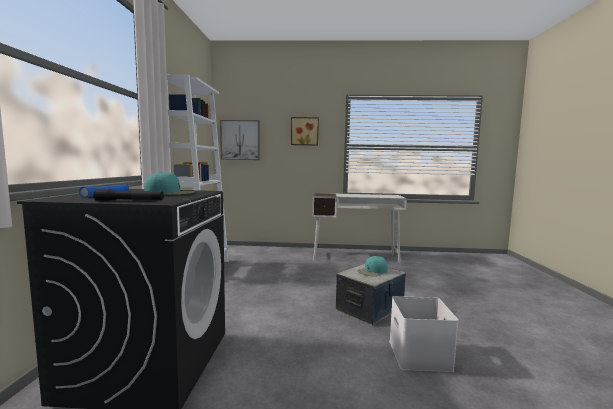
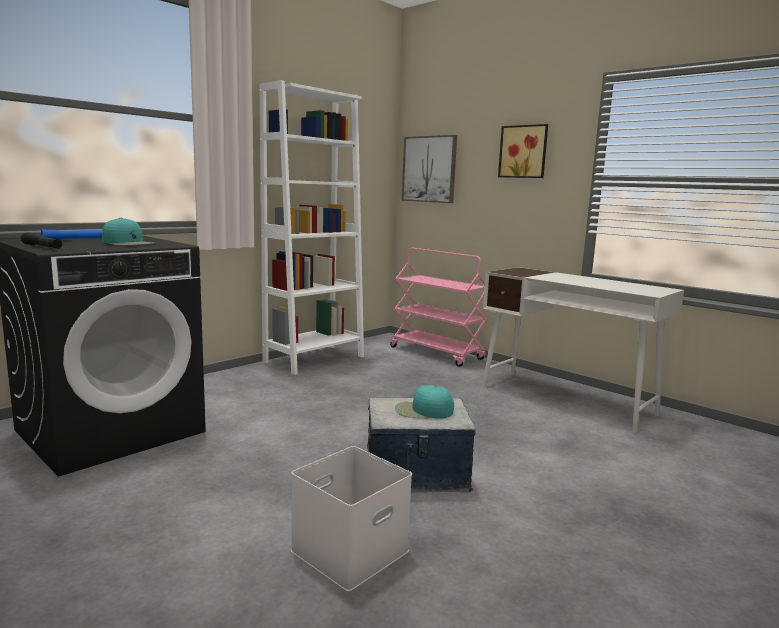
camera: 40 degrees right, 5 degrees up
(262, 250) = (437, 353): none -> pink cart

